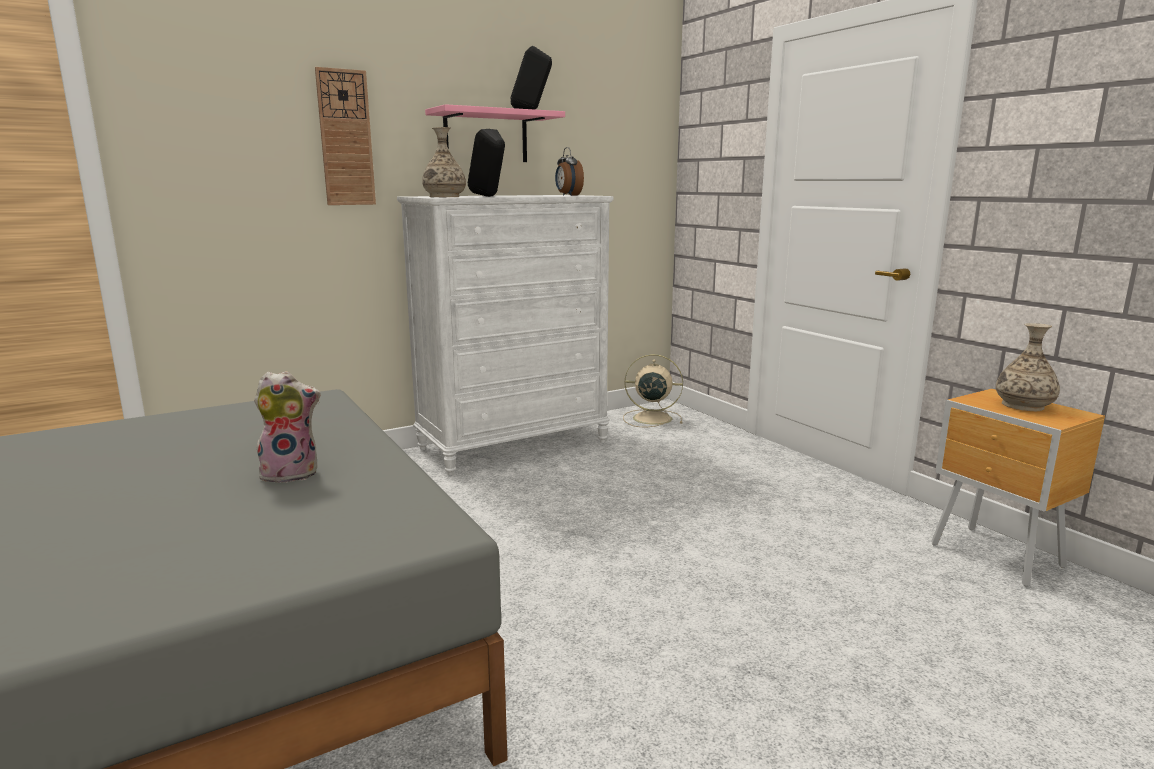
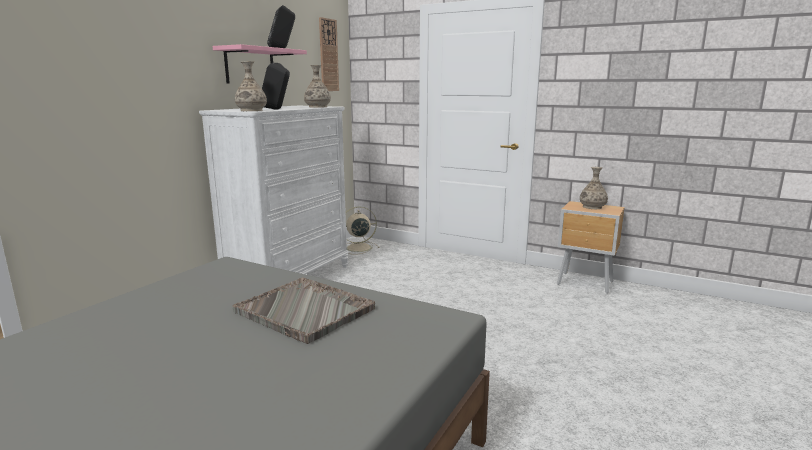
camera: 30 degrees left, 0 degrees up
(292, 473) = (305, 311): plush toy -> grey tray
(346, 138) = (161, 67): wall clock -> wall clock (328, 55)
(568, 195) = (318, 107): alarm clock -> vase

